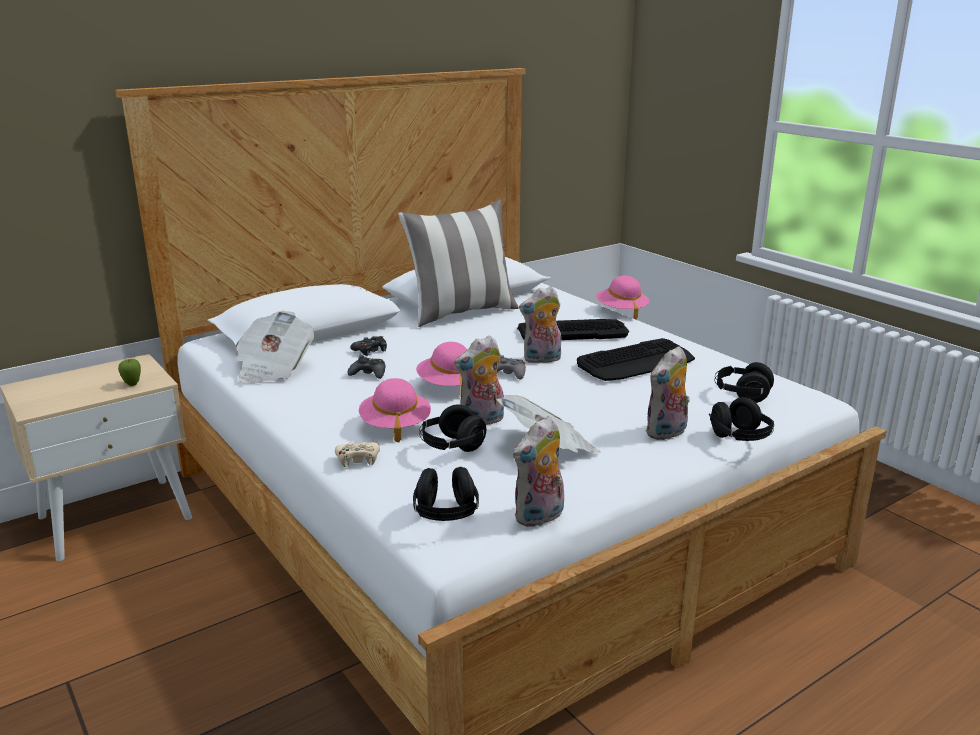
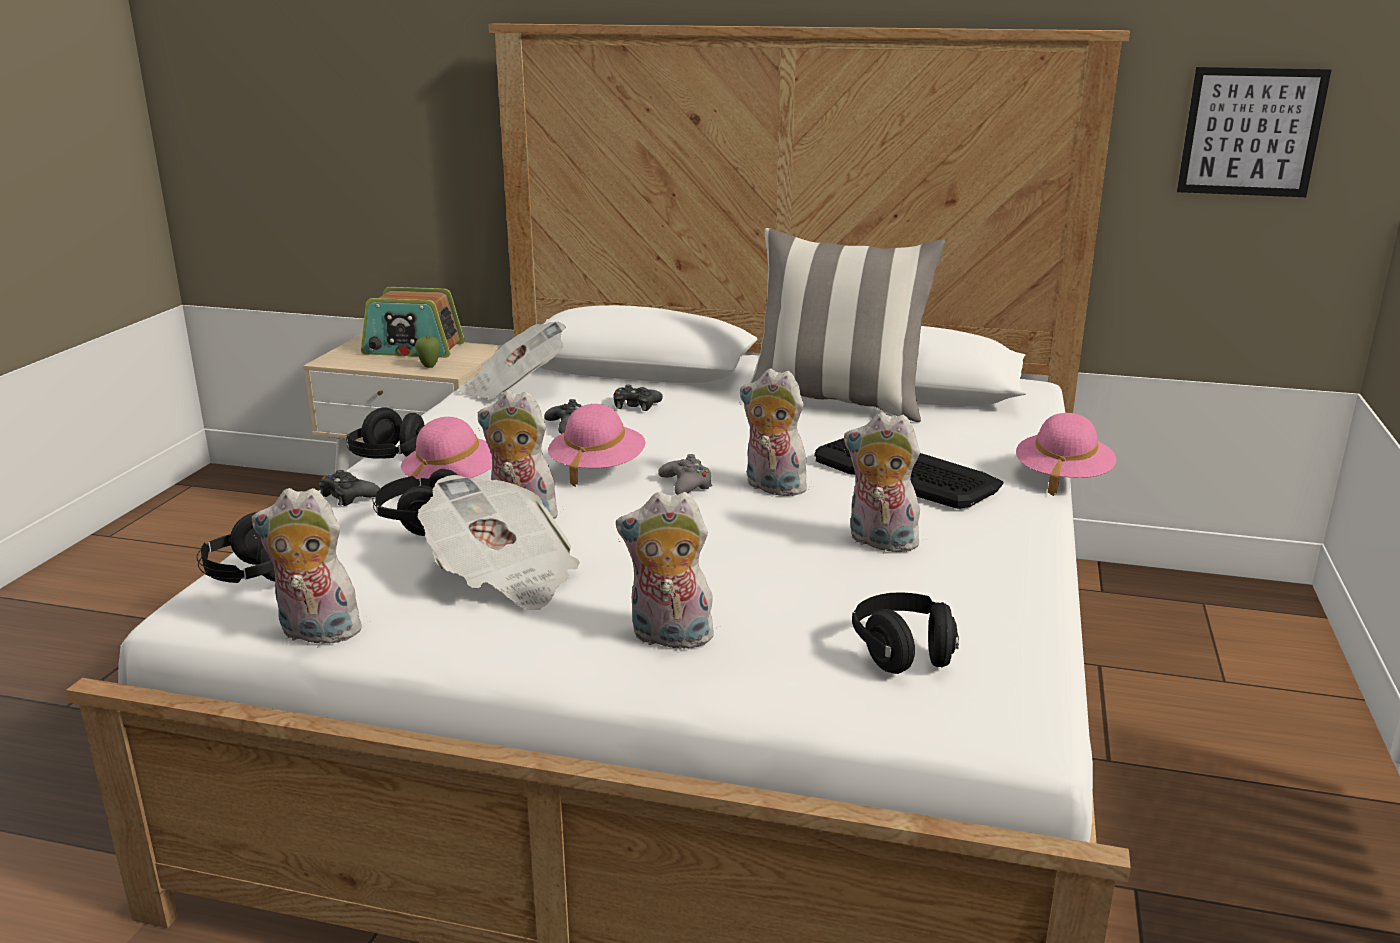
camera: 50 degrees right, 0 degrees up
(83, 379) = (413, 349): none -> radio
(358, 459) = (348, 496): beige game controller -> black game controller
(570, 118) = (1251, 132): none -> picture
(636, 362) = (879, 542): keyboard -> plush toy
(740, 438) = (730, 697): black headphones -> black headphones (388, 459)

